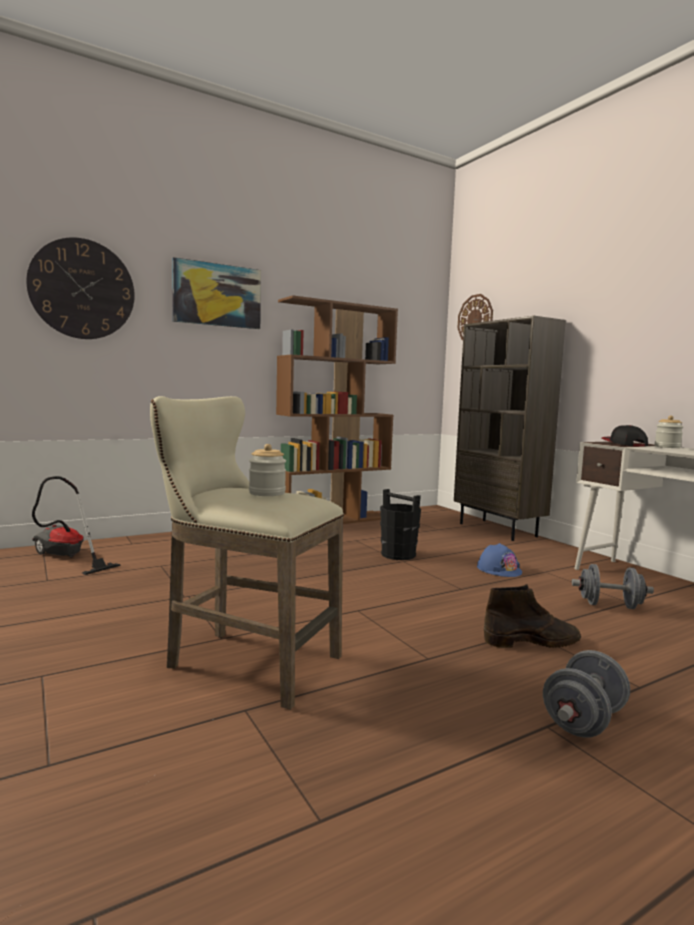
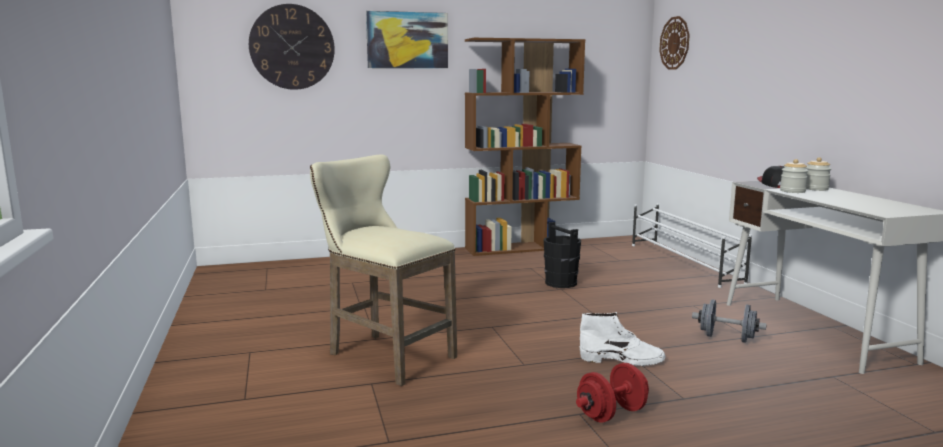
camera: 15 degrees right, 5 degrees up
(65, 558) = (282, 273): vacuum cleaner -> none
(267, 493) = (394, 232): jar -> jar (792, 191)
(498, 530) = (683, 263): brown bookcase -> white shoe rack
(499, 569) = (648, 301): blue hard hat -> none
(532, 641) = (622, 360): brown boot -> white boot
(583, 721) = (611, 413): grey dumbbell -> red dumbbell

